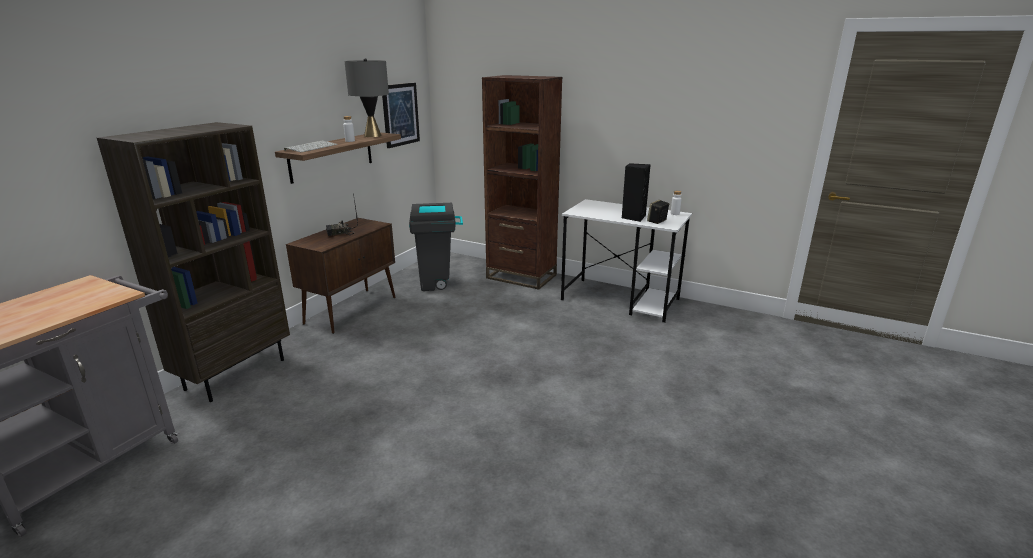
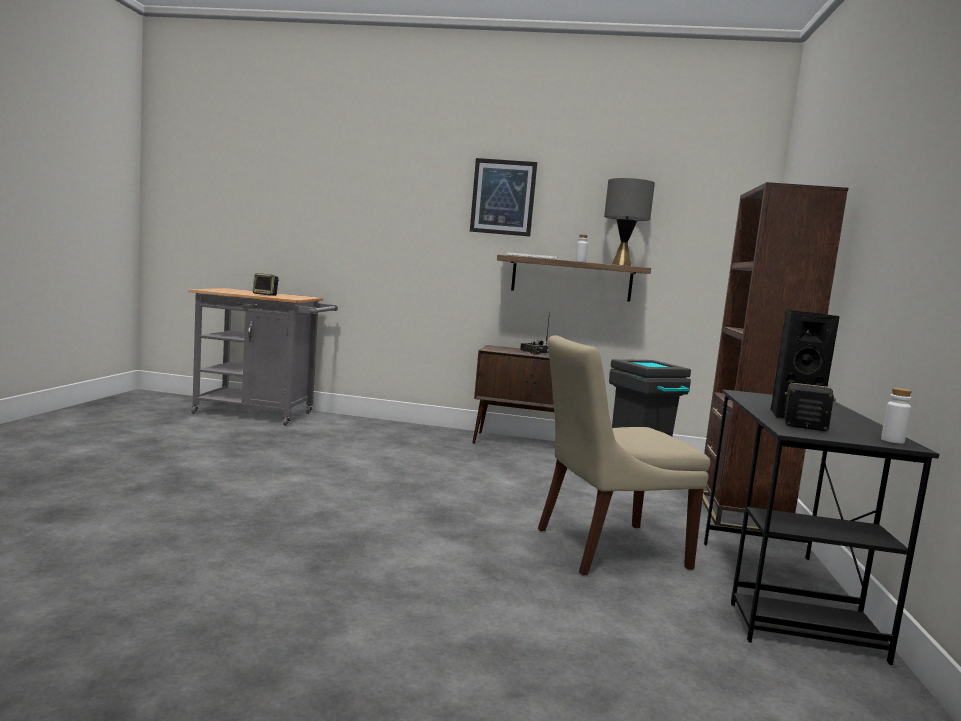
camera: 70 degrees right, 15 degrees down
(55, 309) = (265, 295): none -> speaker
(236, 373) = (382, 426): brown bookcase -> none
(400, 114) = (699, 257): picture -> picture (503, 197)
(564, 329) = (606, 548): none -> beige chair
(621, 299) = (783, 594): white desk -> black desk

